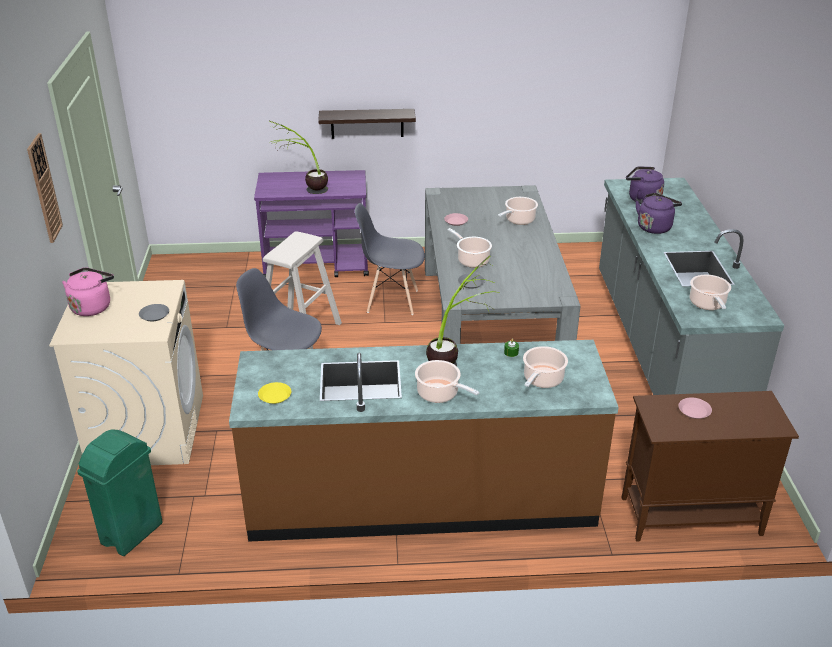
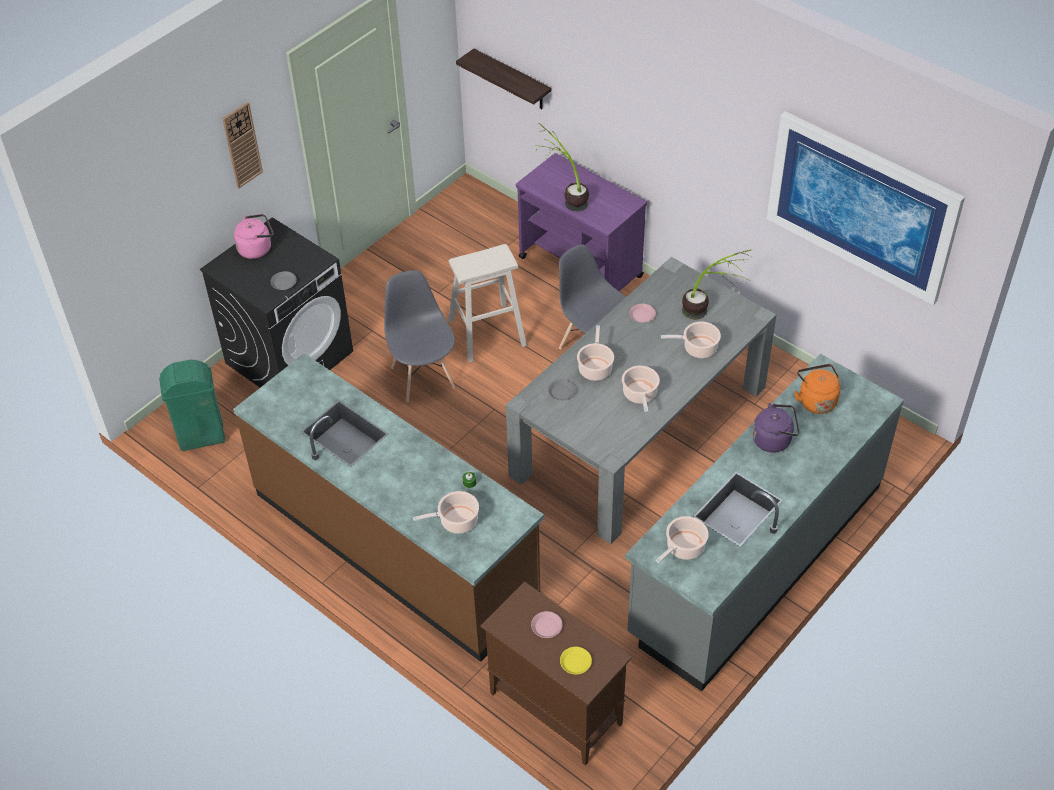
camera: 45 degrees right, 15 degrees up
(147, 430) = (289, 357): beige washing machine -> black washing machine
(274, 395) = (280, 407): yellow plate -> yellow plate (575, 662)
(367, 123) = (656, 159): shelf -> shelf (512, 80)
(440, 394) = (376, 482): cooking pot -> cooking pot (640, 395)
(457, 358) = (426, 460): potted plant -> potted plant (710, 312)
(571, 62) = (861, 206): none -> picture
(642, 199) = (816, 400): purple kettle -> orange kettle

